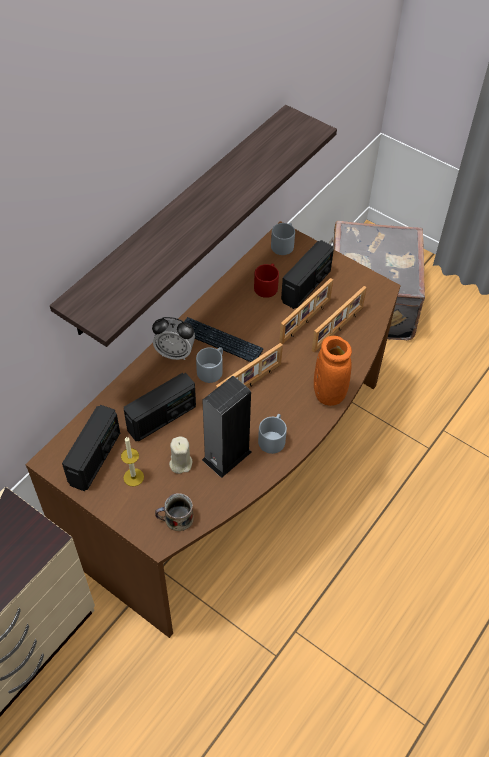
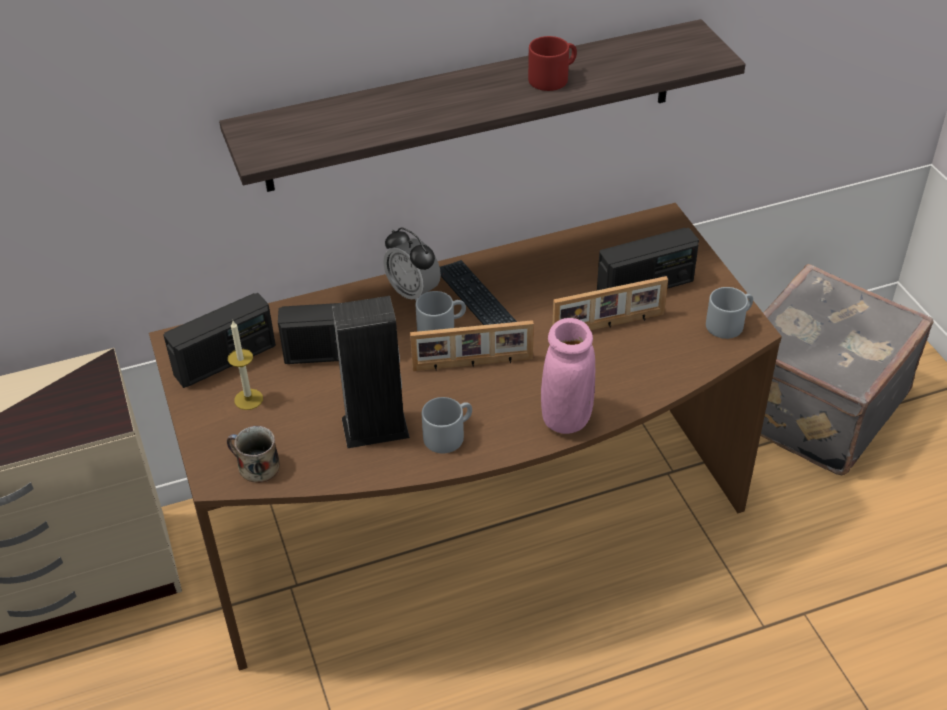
camera: 35 degrees right, 10 degrees down
(180, 463) = (314, 410): beige candle -> none
(266, 285) = (593, 266): red mug -> red mug (553, 77)
(283, 244) = (656, 229): grey mug -> grey mug (729, 323)
(329, 393) = (567, 418): orange vase -> pink vase
(338, 329) = (645, 352): picture frame -> none

